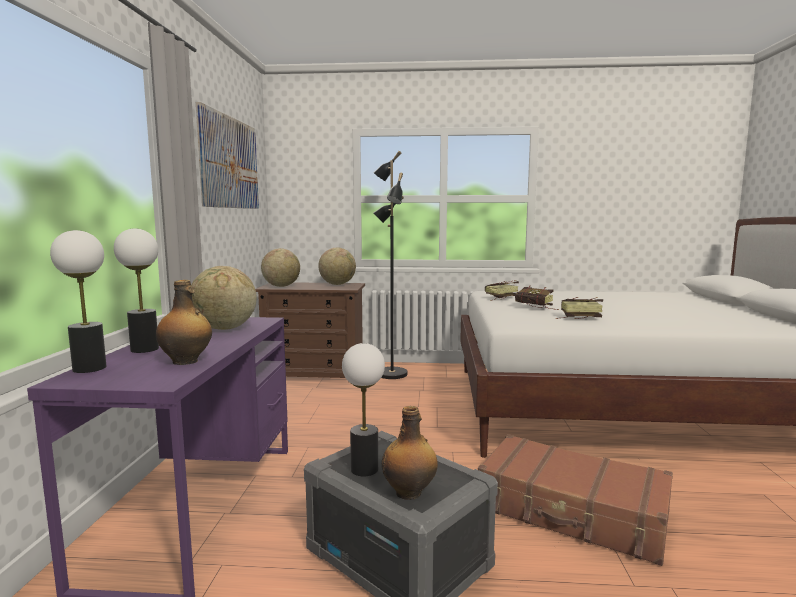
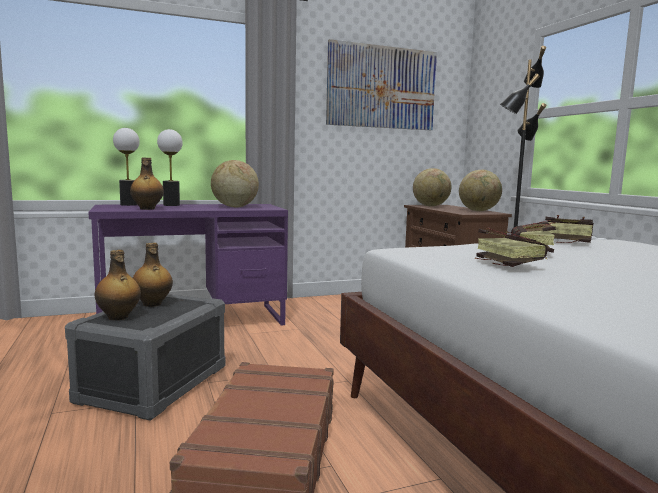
camera: 65 degrees right, 0 degrees up
(364, 469) = (152, 304): table lamp -> bottle

